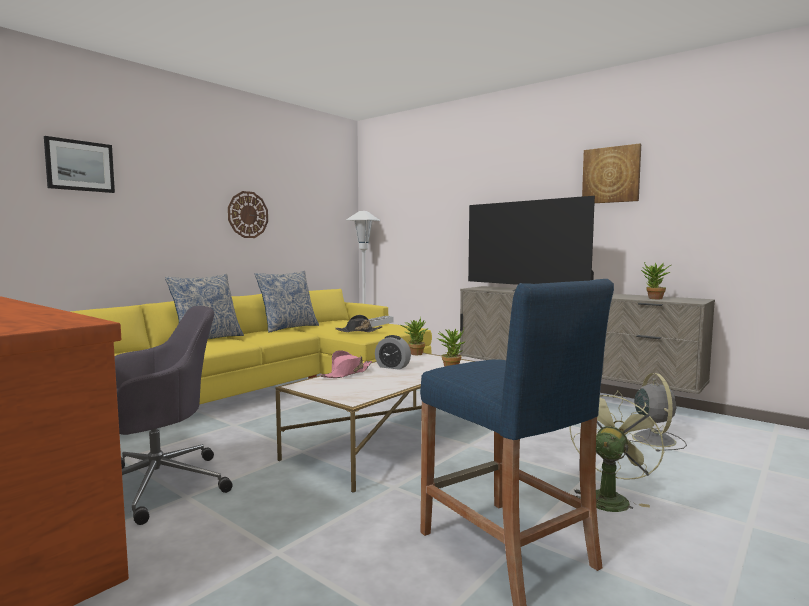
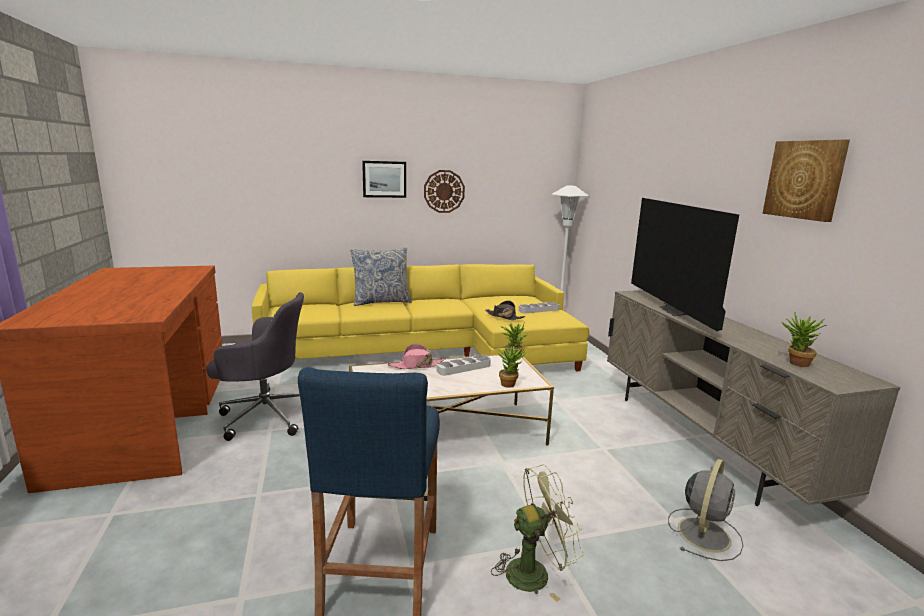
camera: 35 degrees right, 10 degrees up
(80, 166) = (302, 158): picture -> picture (384, 179)
(288, 328) = (459, 299): pillow -> none
(392, 367) = (463, 368): alarm clock -> grey tray

